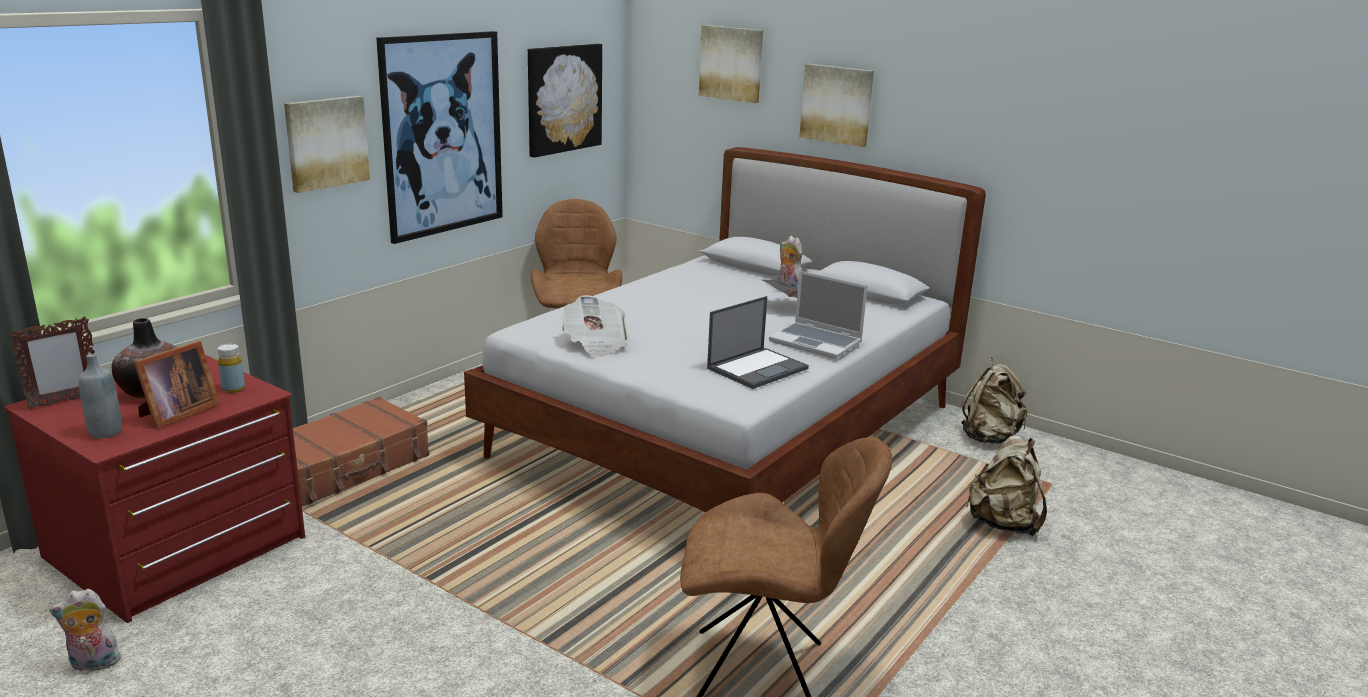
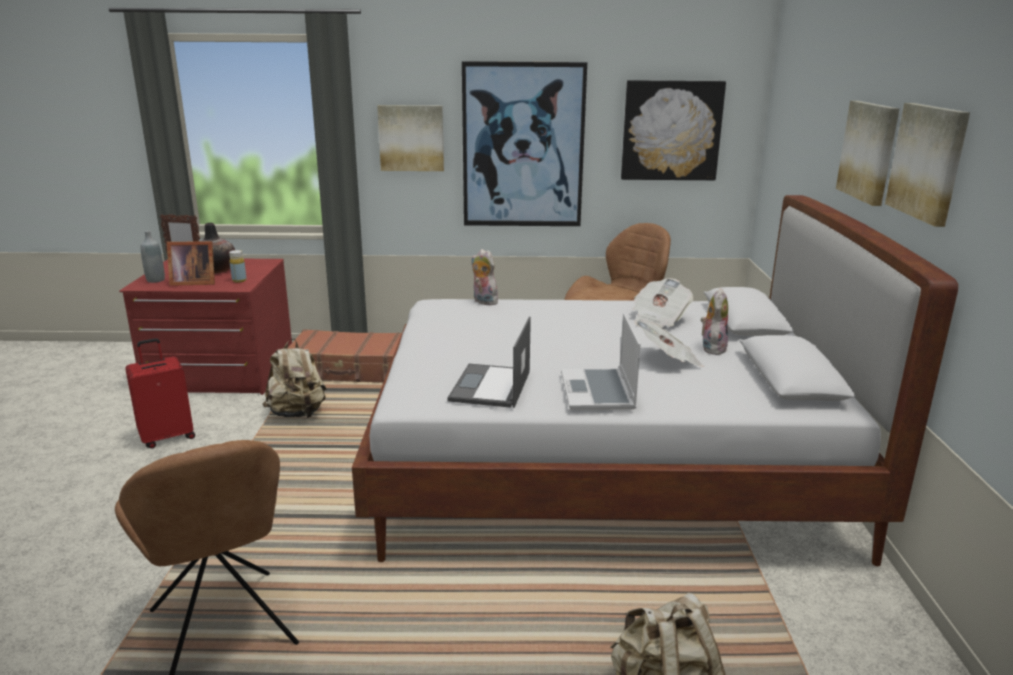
camera: 55 degrees right, 0 degrees up
(92, 664) = (100, 403): plush toy -> plush toy (483, 302)
(308, 630) = (167, 437): none -> red suitcase
(595, 344) = (445, 326): newspaper -> newspaper (658, 319)
(731, 63) = (815, 102): picture -> picture (928, 162)
(758, 368) = (490, 387): laptop -> laptop turned 90 degrees clockwise
(989, 438) = (862, 624): beige backpack -> beige backpack (298, 414)

